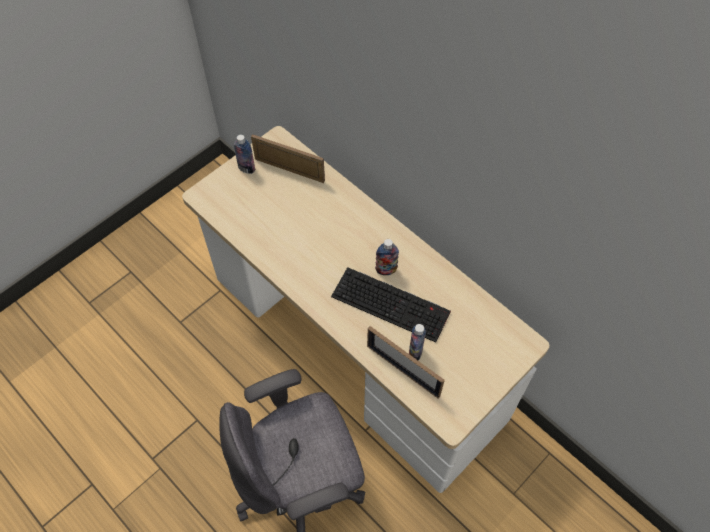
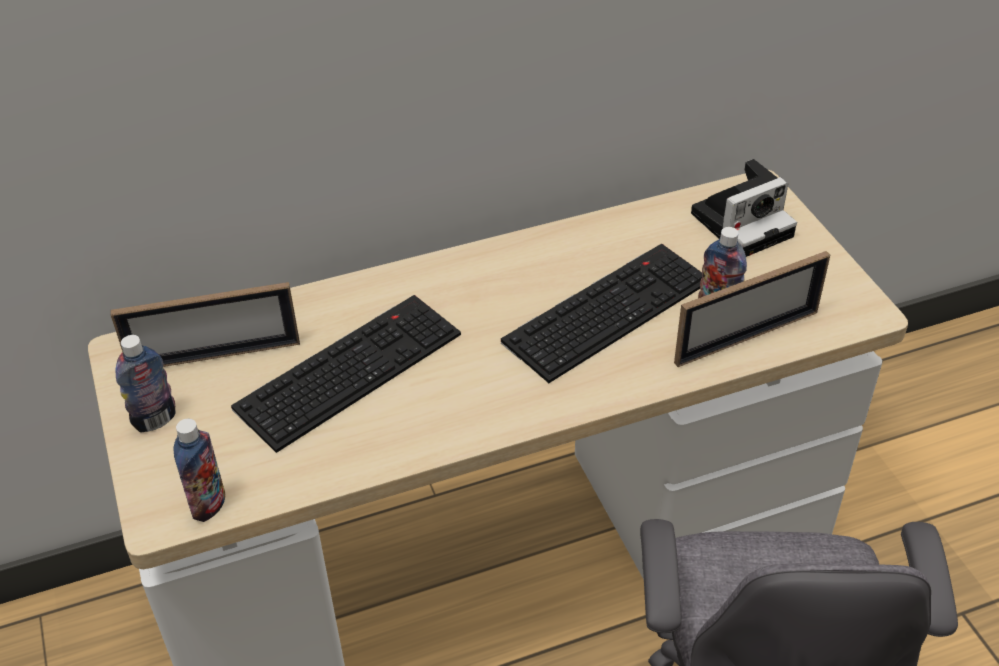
camera: 65 degrees left, 15 degrees down
(289, 170) = (215, 355): picture frame -> picture frame turned 150 degrees counterclockwise
(305, 219) = (349, 368): none -> keyboard
(386, 270) = (534, 295): bottle -> bottle (209, 504)
(493, 345) = (744, 223): none -> camera

